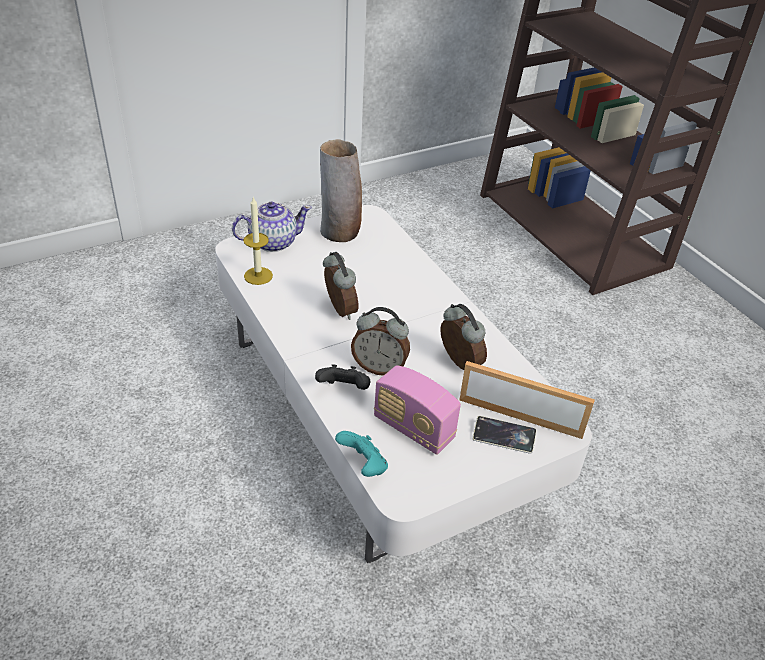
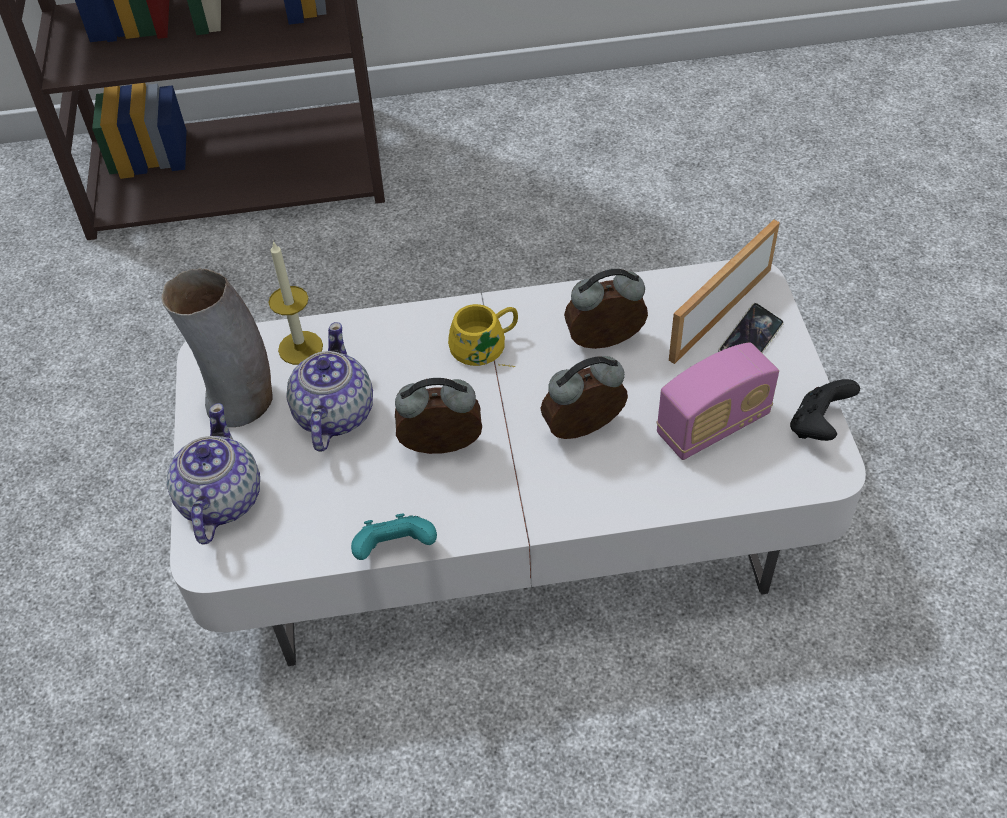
camera: 65 degrees left, 10 degrees up
(258, 276) = (305, 539): candle -> candle (300, 348)
(344, 390) = (617, 484): black game controller -> black game controller (818, 426)
(345, 265) = (333, 415): none -> teapot
(363, 466) = (767, 497): turquoise game controller -> turquoise game controller (395, 549)
(379, 367) = (584, 432): alarm clock -> alarm clock turned 150 degrees counterclockwise
(426, 312) = (487, 348): none -> yellow mug

